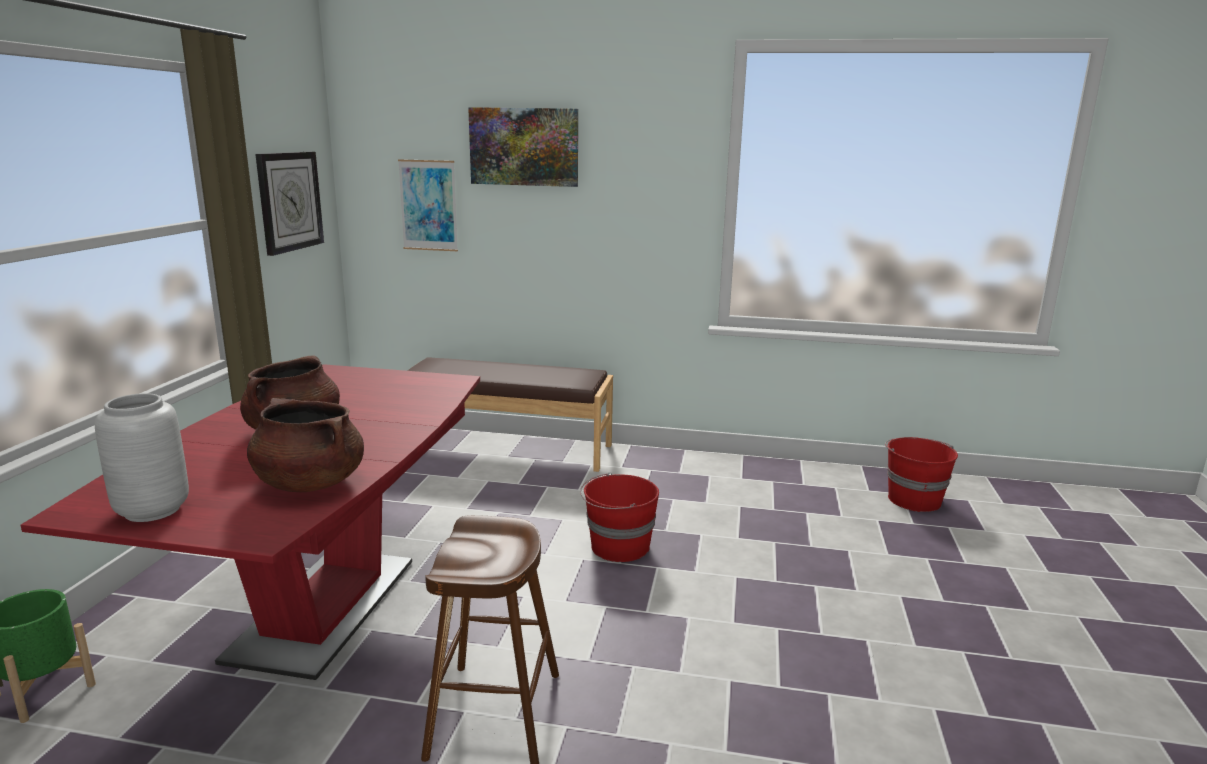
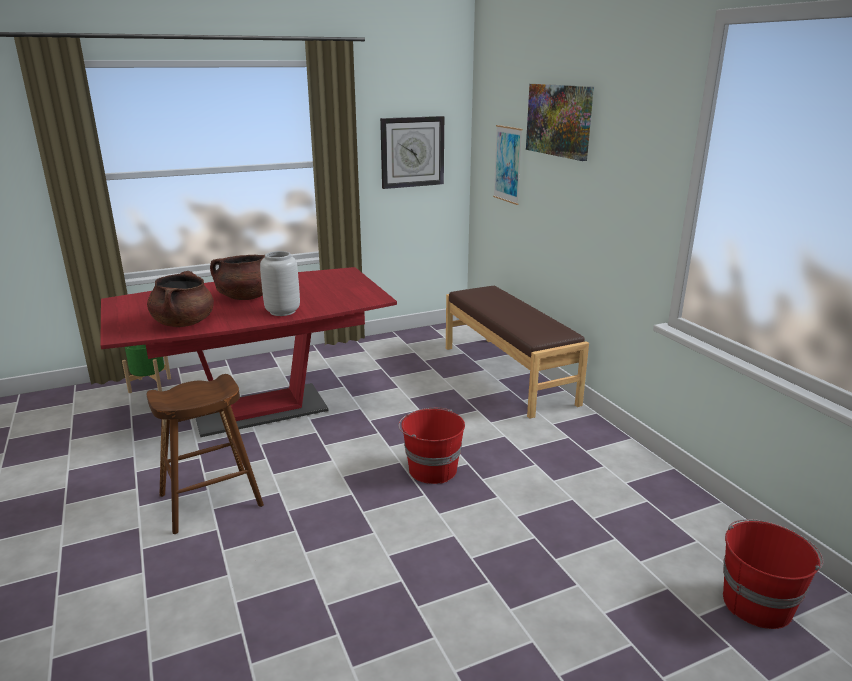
camera: 55 degrees right, 5 degrees up
(151, 510) = (129, 310): grey vase -> grey vase (282, 311)

